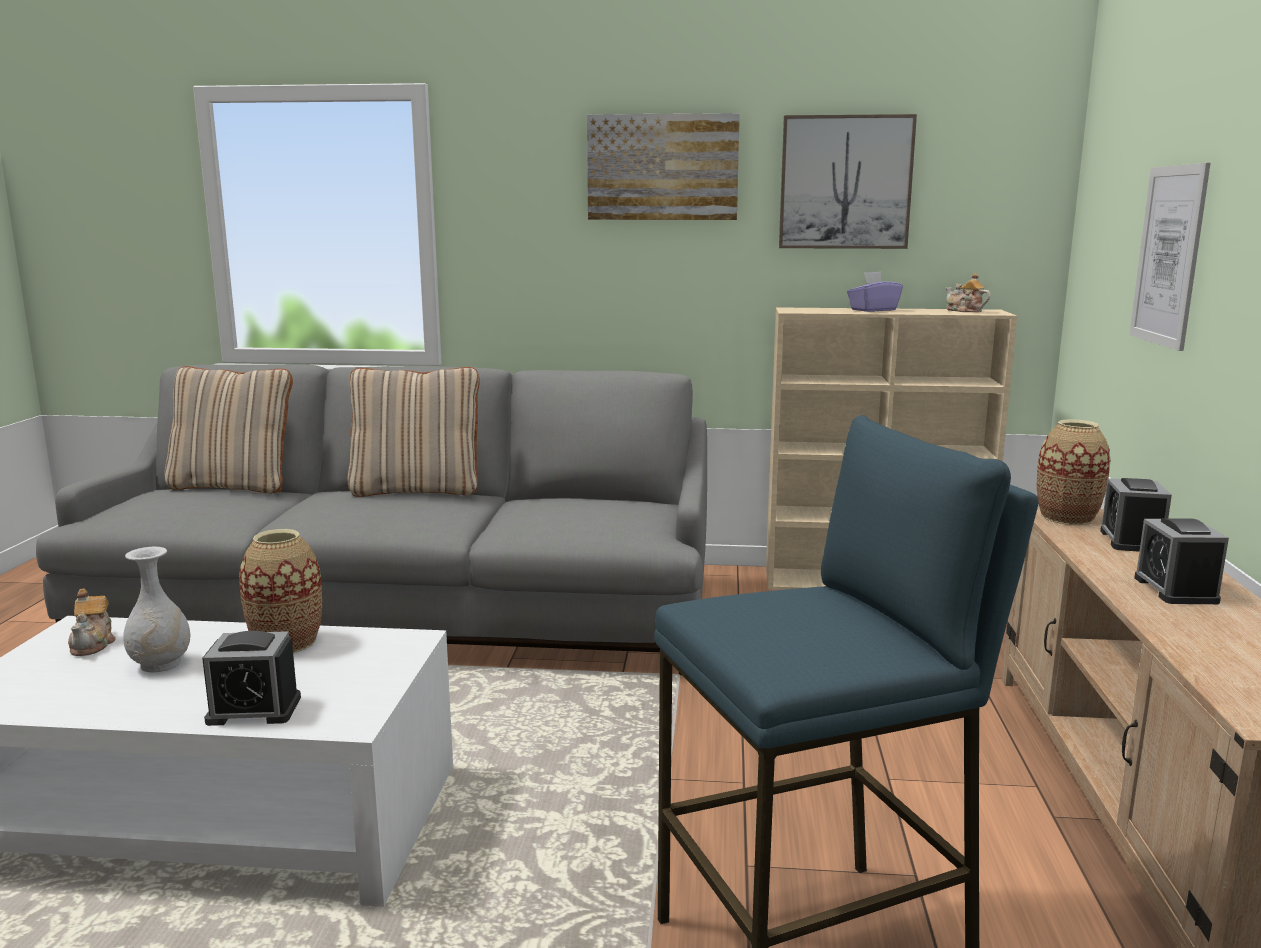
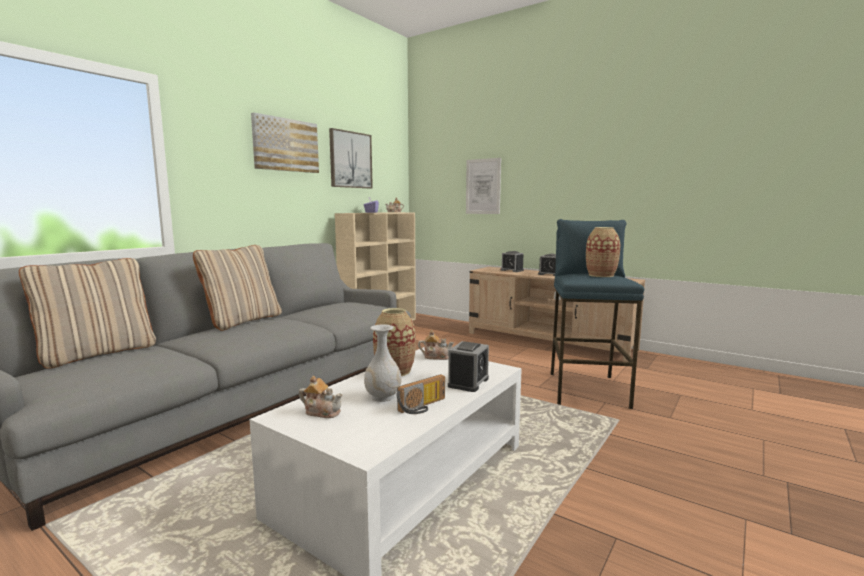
camera: 60 degrees left, 5 degrees down
(123, 701) = (423, 407): none -> radio
(389, 653) = (436, 357): none -> teapot
(1067, 517) = (486, 270): vase -> vase (600, 275)

